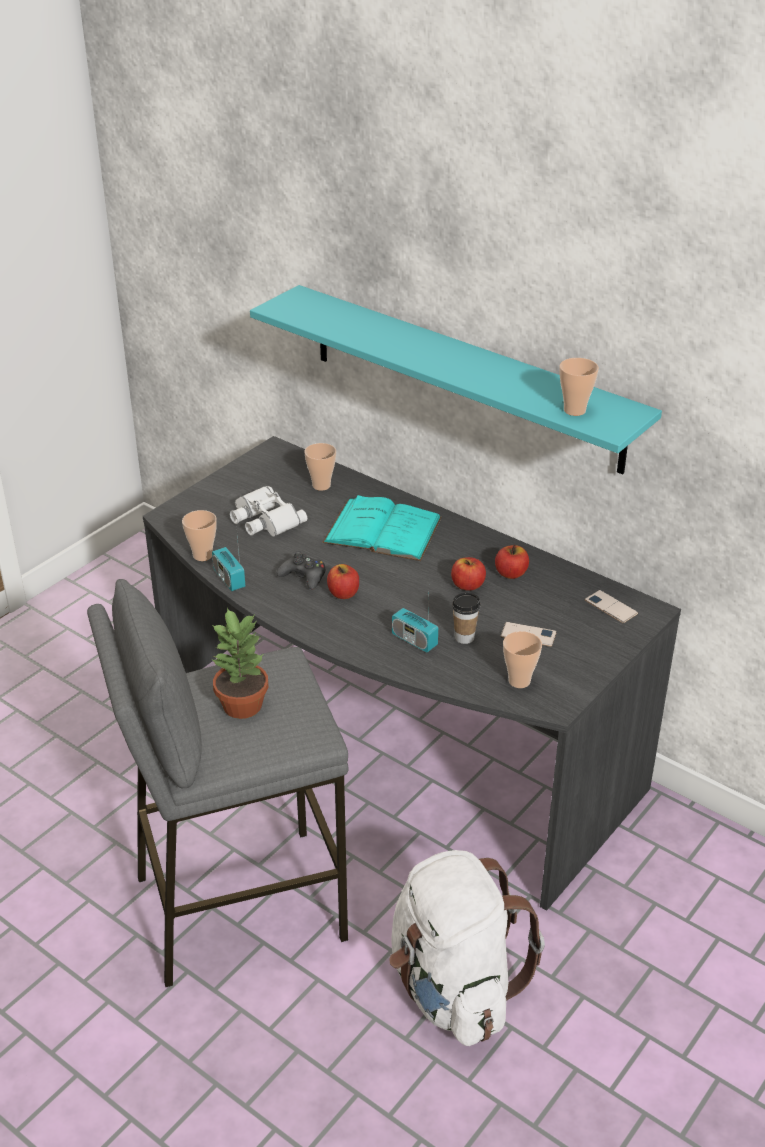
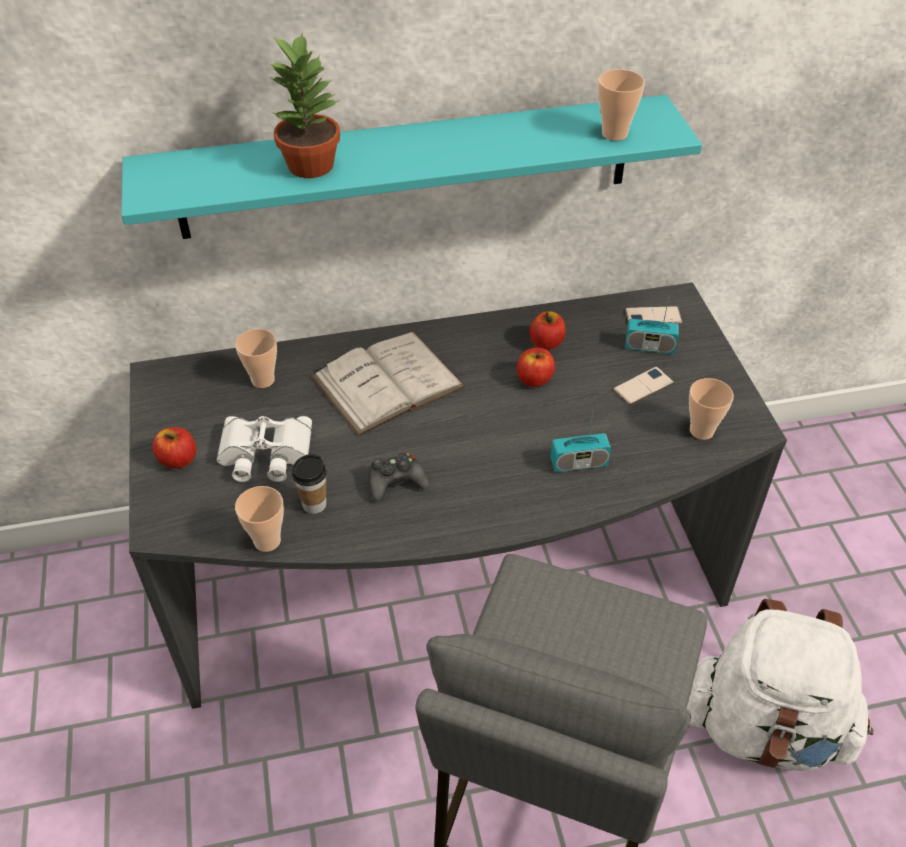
camera: 50 degrees left, 10 degrees up
(229, 579) = (333, 543): radio -> radio (649, 346)
(243, 704) = (575, 656): potted plant -> potted plant (310, 164)
(343, 593) = (456, 469): apple -> apple (178, 459)
(382, 530) = (387, 382): turquoise book -> white book
(464, 637) = (608, 428): cup -> cup (314, 504)

